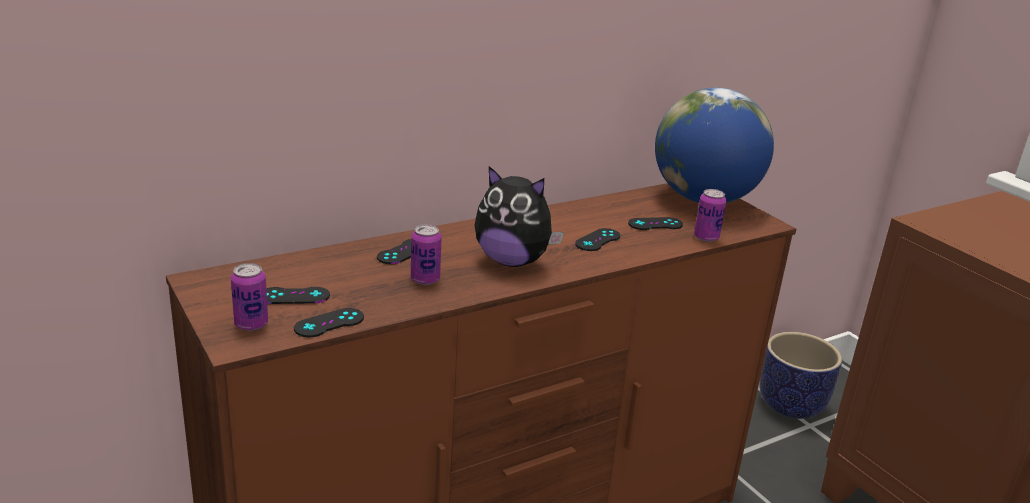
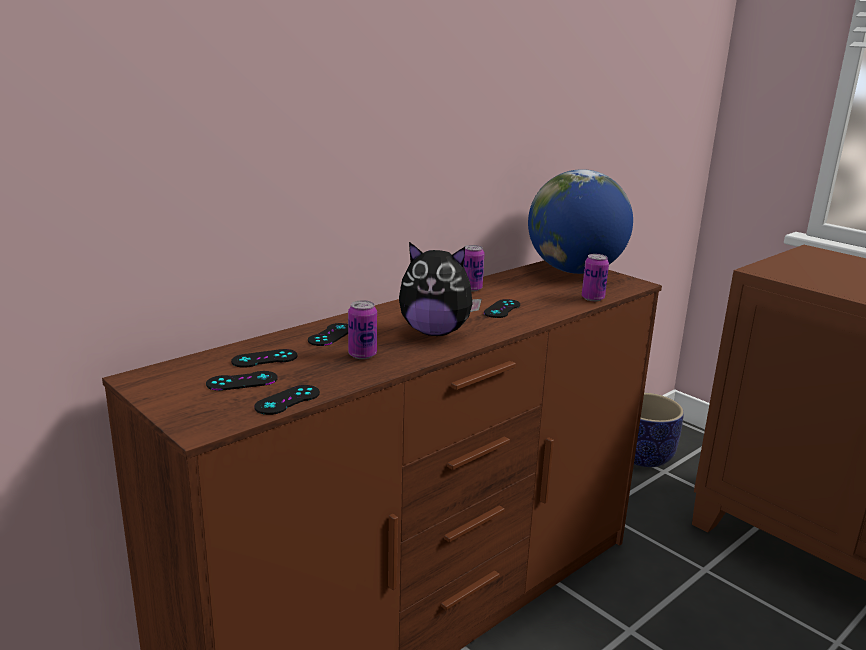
camera: 10 degrees left, 5 degrees down
(251, 324) = (209, 410): can -> can (471, 288)
(655, 224) = (544, 292): black game controller -> black game controller (264, 359)

